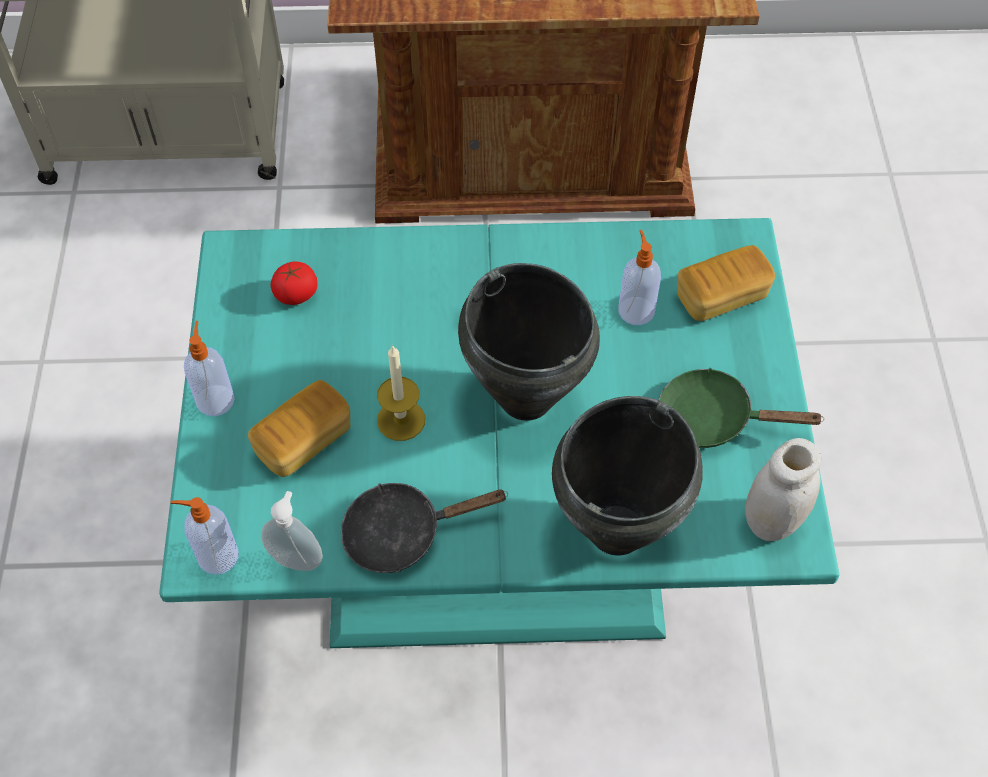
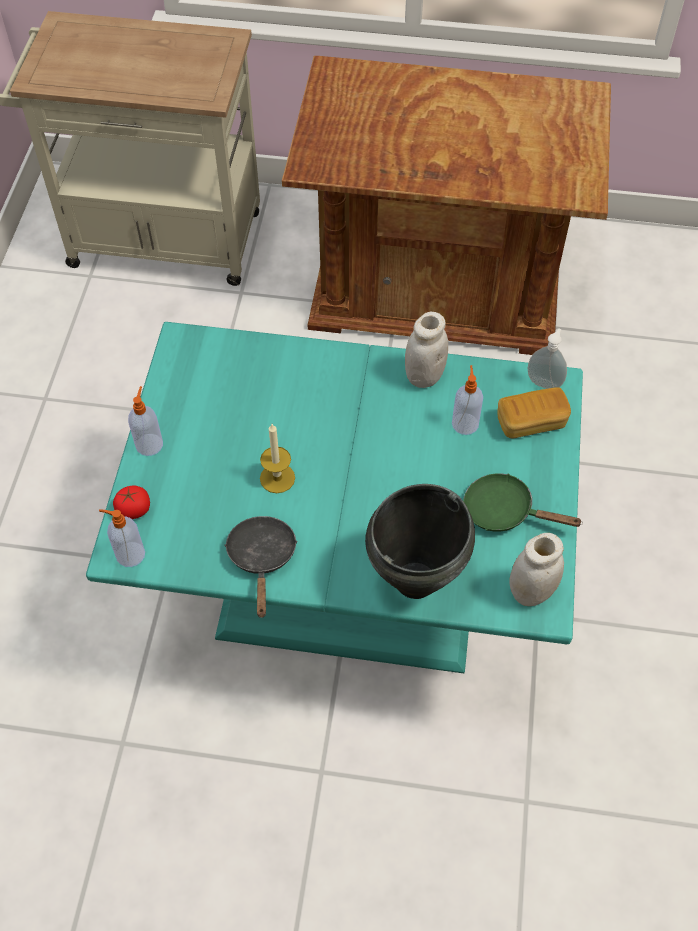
camera: 10 degrees right, 0 degrees up
(296, 294) = (220, 377): tomato -> tomato (134, 510)
(297, 558) = (185, 564): soap dispenser -> soap dispenser (544, 382)
(304, 441) = (205, 483): bread -> none
(402, 533) = (262, 558): black frying pan -> black frying pan turned 90 degrees clockwise
(526, 397) = (371, 475): black cooking pot -> none
(568, 256) = (424, 376): none -> white jar

